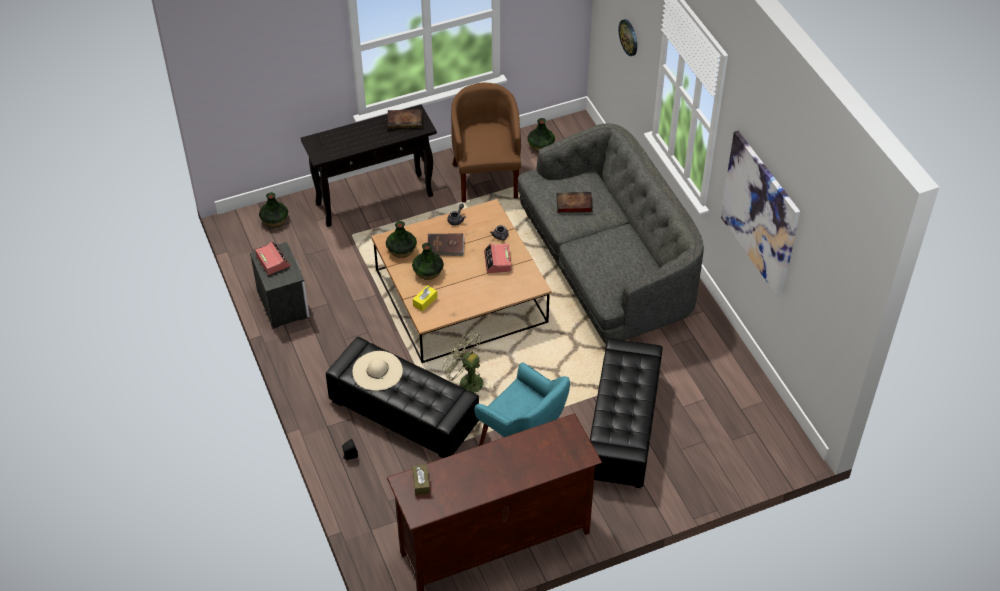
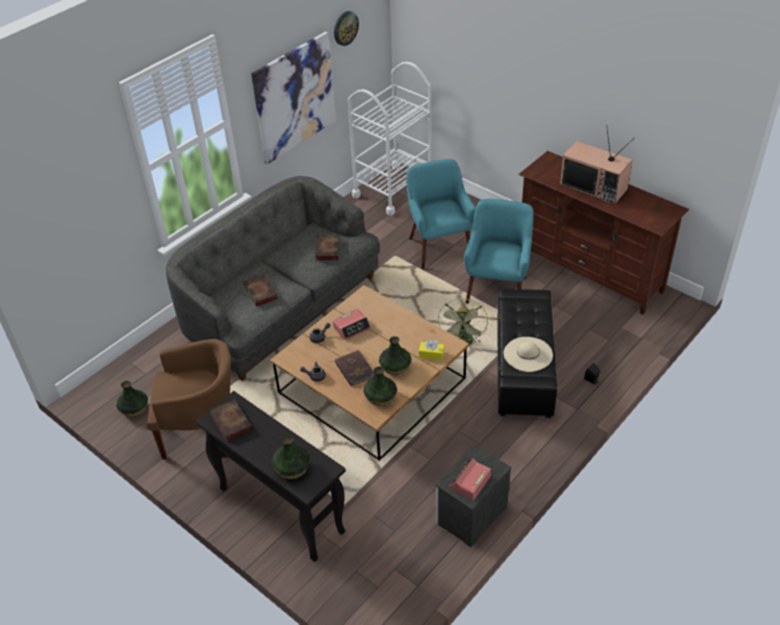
camera: 115 degrees left, 5 degrees down
(274, 220) = (362, 589): vase -> vase (292, 469)
(421, 483) = (649, 217): brown tissue box -> none
(486, 178) = (202, 432): brown armchair -> brown armchair turned 150 degrees counterclockwise
(505, 466) = (595, 186): none -> television
(606, 267) = (327, 249): none -> book
(623, 427) = (439, 247): black ottoman -> turquoise armchair
(629, 37) = (91, 221): wall clock -> wall clock (345, 28)
(758, 431) = (393, 189): none -> white cart

